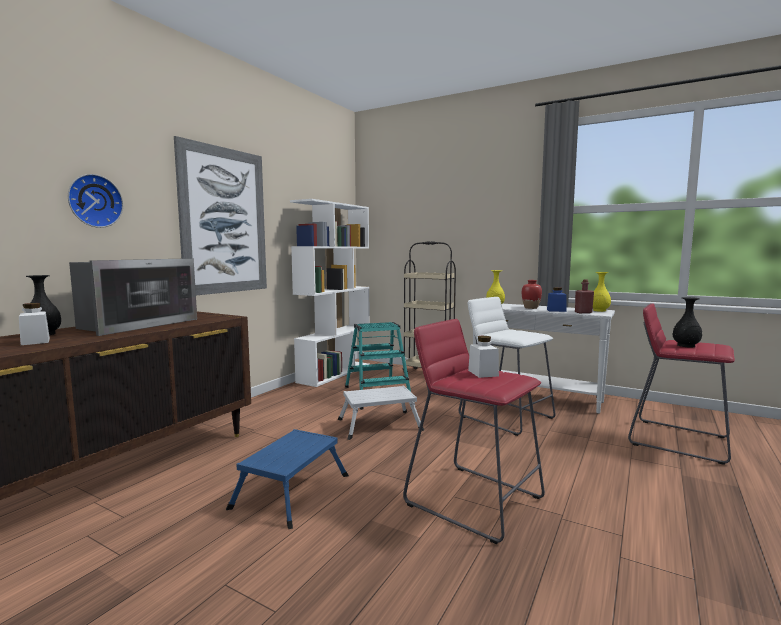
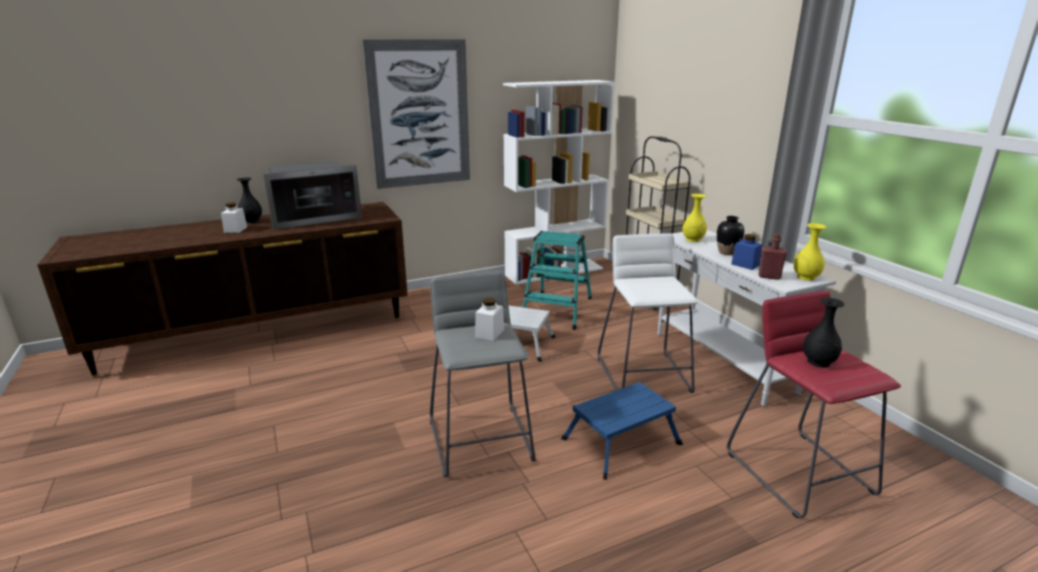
camera: 35 degrees right, 15 degrees up
(94, 201) = (292, 112): wall clock -> none
(291, 491) = (374, 379): blue step ladder -> blue step ladder (620, 441)
(473, 500) = (481, 439): red stool -> grey stool
(530, 308) = (727, 252): red vase -> black vase

